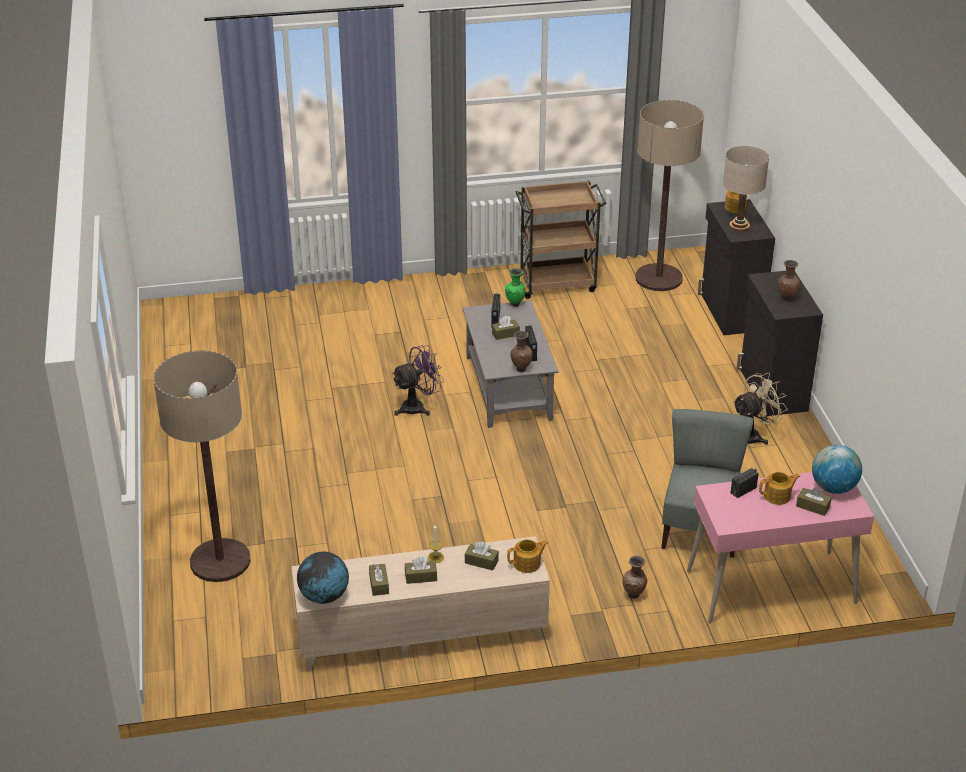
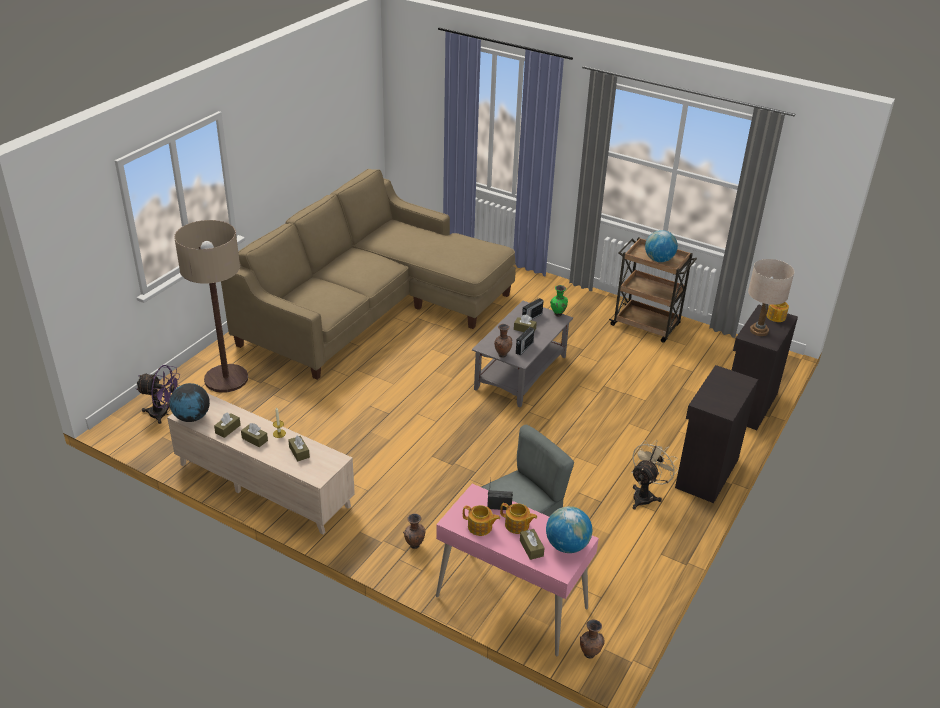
camera: 40 degrees right, 0 degrees up
(268, 401) = (372, 307): none -> beige sofa
(418, 407) = (450, 354): purple fan -> purple fan (163, 414)
(527, 564) = (322, 470): teapot -> teapot (480, 527)
(565, 201) = (659, 260): none -> globe
(658, 278) = (724, 356): floor lamp -> none
(753, 436) = (645, 495): beige fan -> beige fan turned 60 degrees counterclockwise
(786, 299) = (719, 395): brown vase -> brown vase (589, 653)

